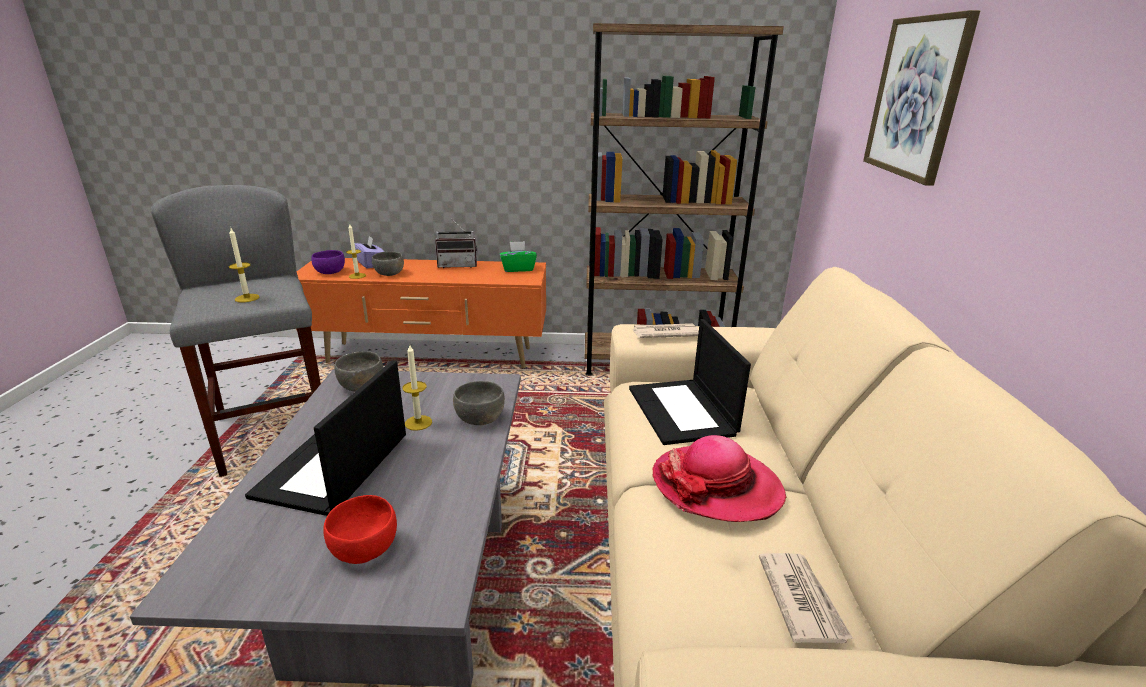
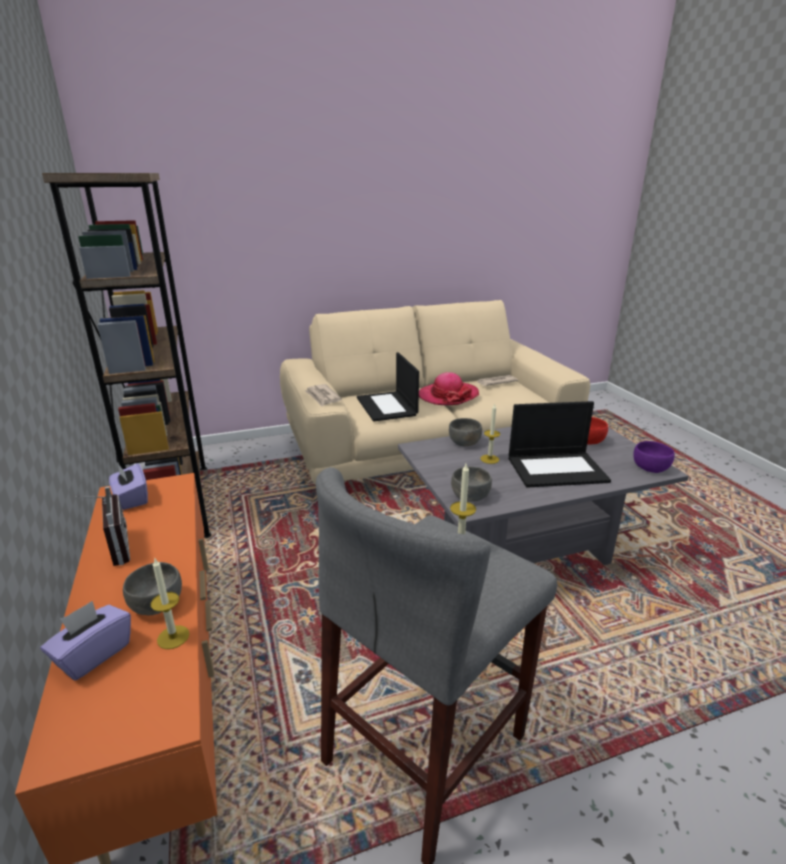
camera: 110 degrees left, 0 degrees up
(329, 272) = (150, 689): purple bowl -> purple bowl (651, 468)
(518, 269) = (131, 498): green tissue box -> purple tissue box
(683, 412) = (387, 406): laptop -> laptop turned 105 degrees clockwise
(916, 97) = (271, 216): picture -> none

